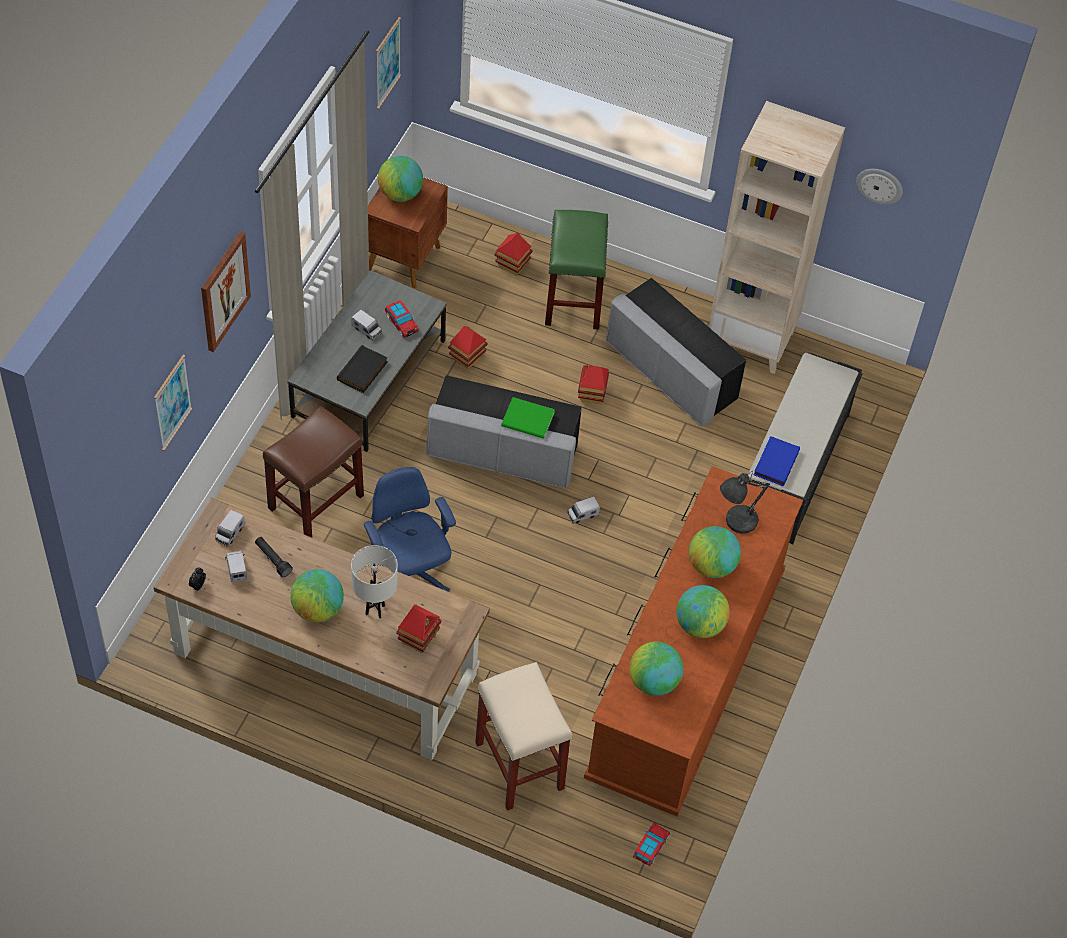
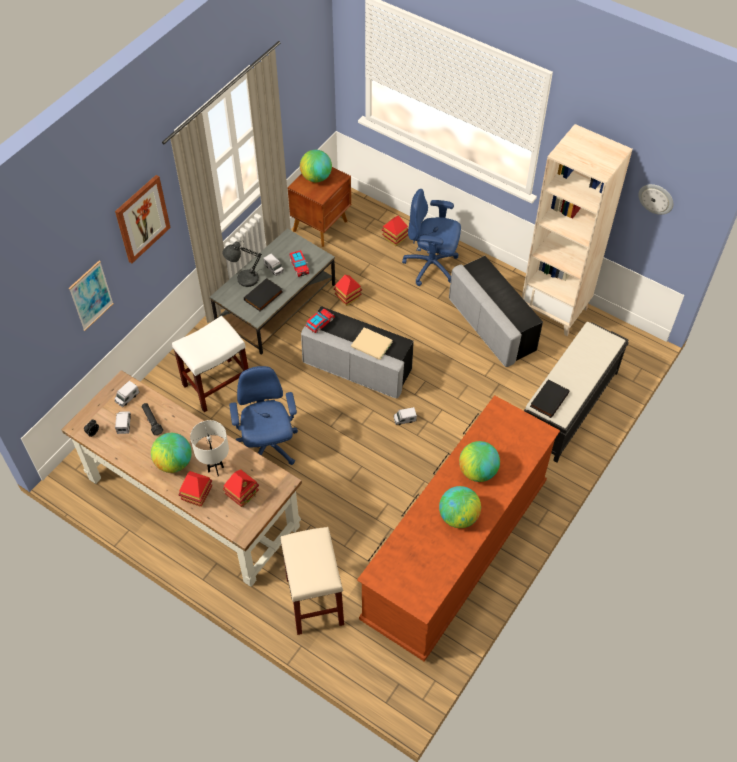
camera: 15 degrees right, 0 degrees up
(316, 501) = (217, 384): brown stool -> white stool
(387, 63) = (308, 78): picture -> none
(529, 420) = (372, 345): green book -> beige book
(573, 299) = (432, 266): green stool -> blue office chair
(592, 394) = (431, 334): toy house -> toy house (197, 496)
(651, 847) = (400, 682): toy car -> toy car (320, 323)
(653, 681) = (412, 556): globe -> none
(737, 521) = (505, 440): grey table lamp -> grey table lamp (245, 279)
(775, 462) = (548, 399): blue book -> black book

